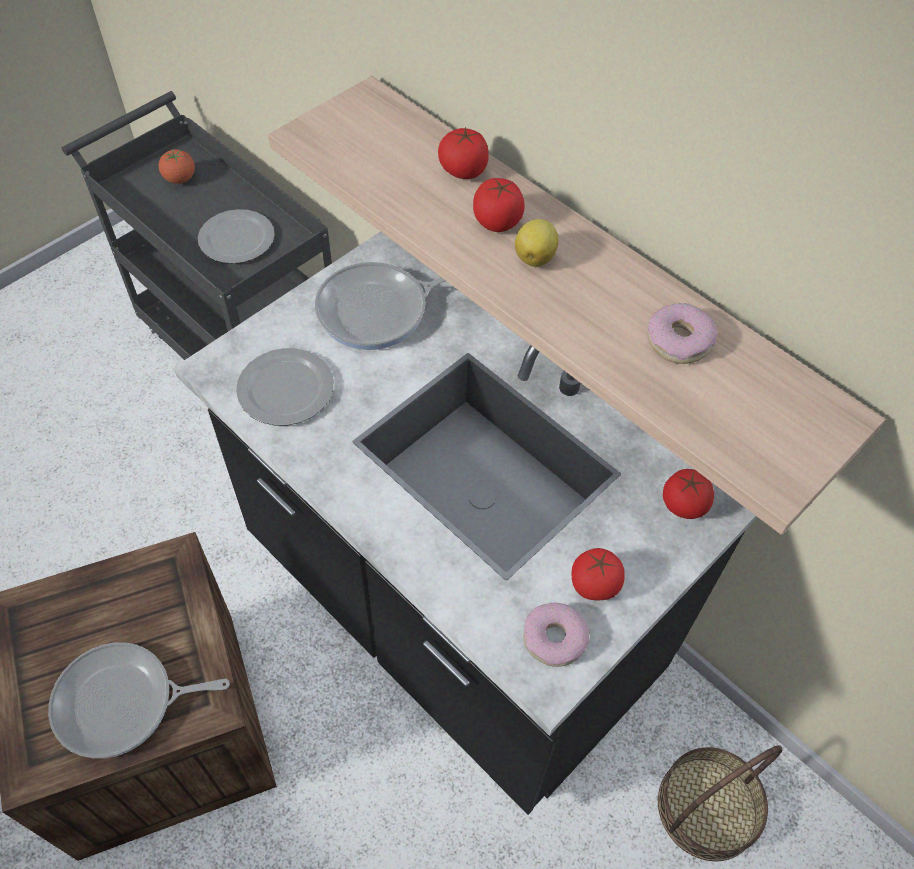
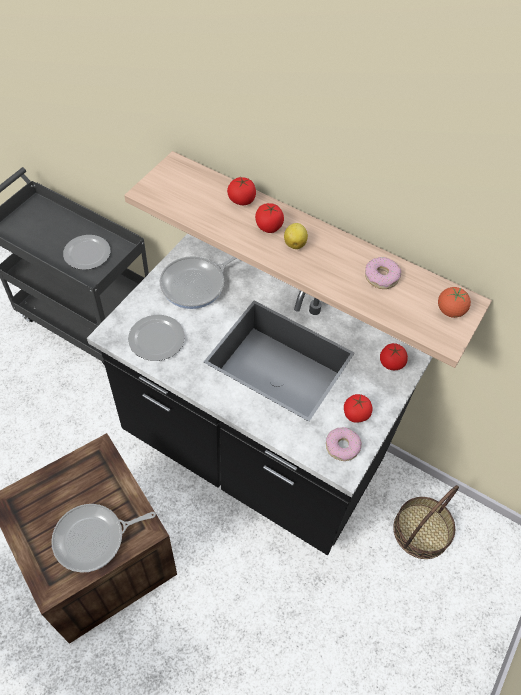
camera: 15 degrees left, 0 degrees up
(180, 179) = (40, 221): tomato -> tomato (450, 311)

